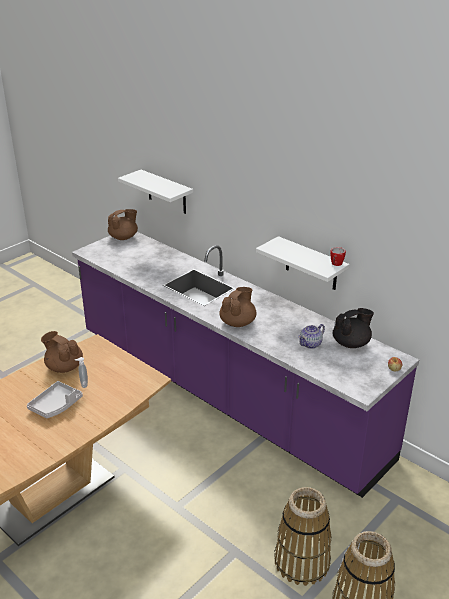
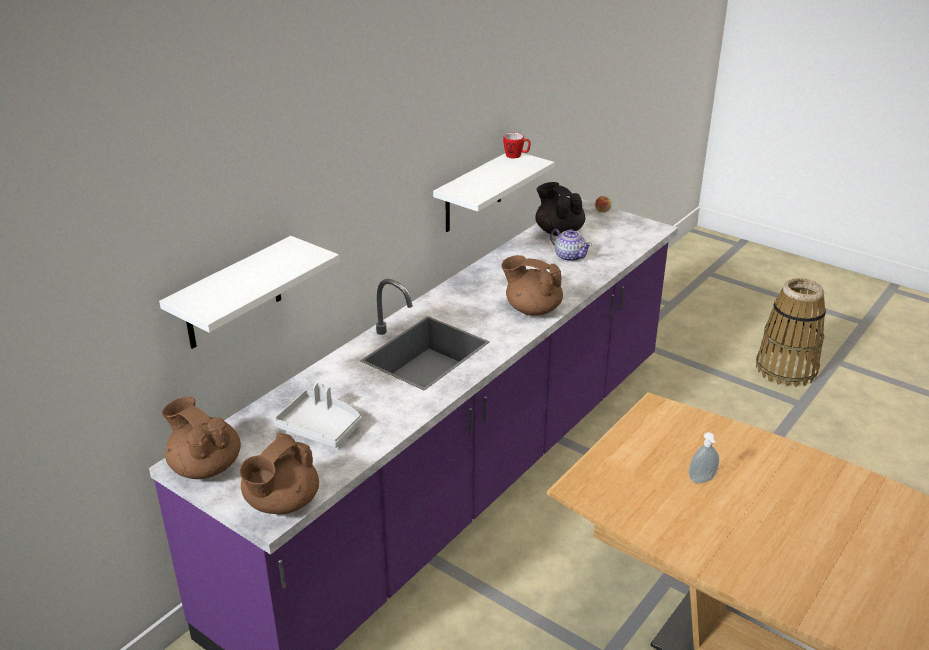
camera: 95 degrees left, 0 degrees up
(56, 405) = (769, 502): grey tray -> grey tray (321, 427)
(64, 367) = (664, 514): brown teapot -> brown teapot (281, 503)
(301, 561) = (751, 405): basket -> none

